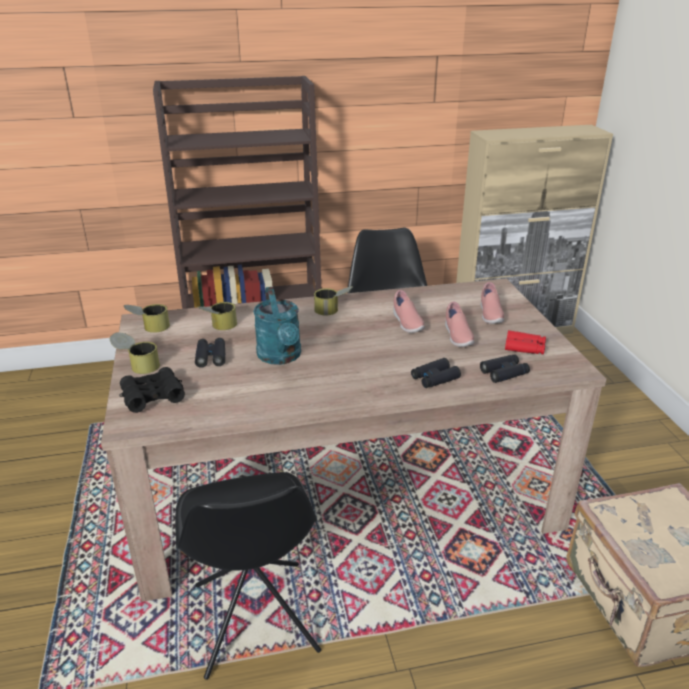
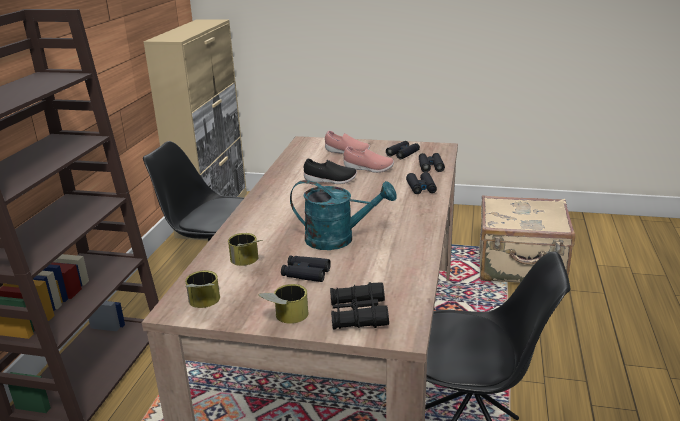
camera: 65 degrees left, 5 degrees down
(333, 311) = (276, 204): can -> none
(406, 323) = (330, 181): pink shoe -> black shoe
(524, 347) = (403, 153): red binoculars -> black binoculars

